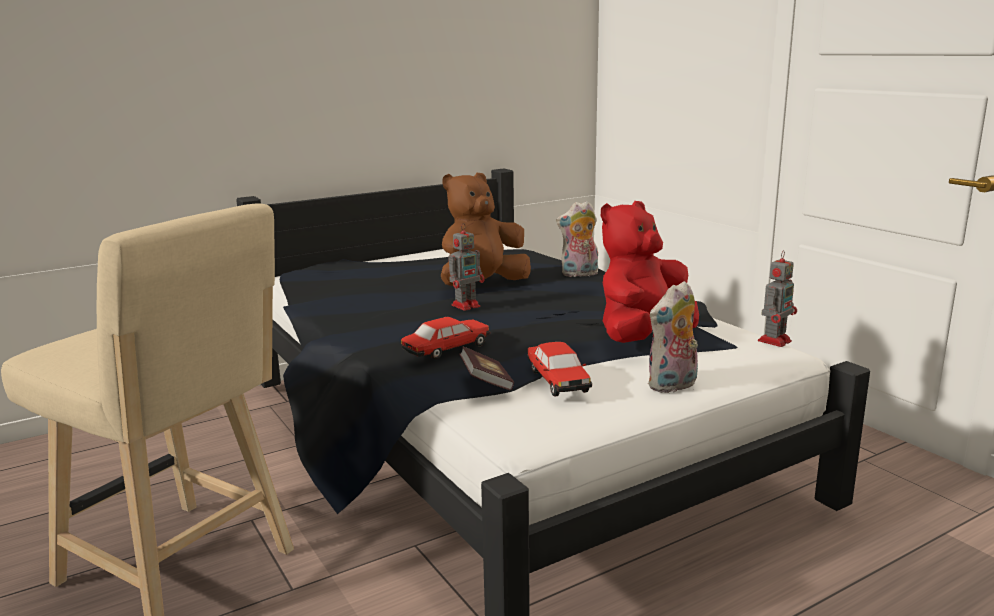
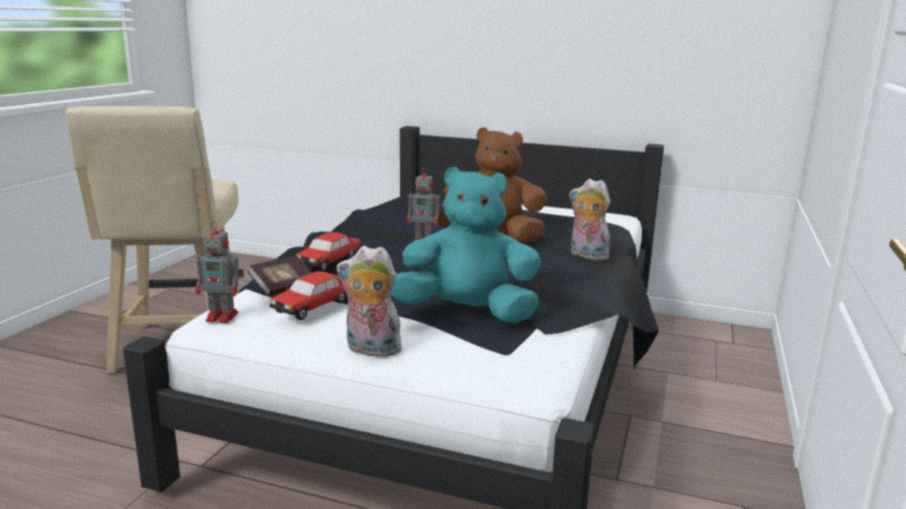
camera: 50 degrees right, 0 degrees up
(446, 349) = (329, 261): toy car -> toy car turned 105 degrees clockwise
(643, 337) = (467, 313): red plush toy -> turquoise plush toy
(775, 340) = (563, 369): toy robot -> toy robot (224, 317)

